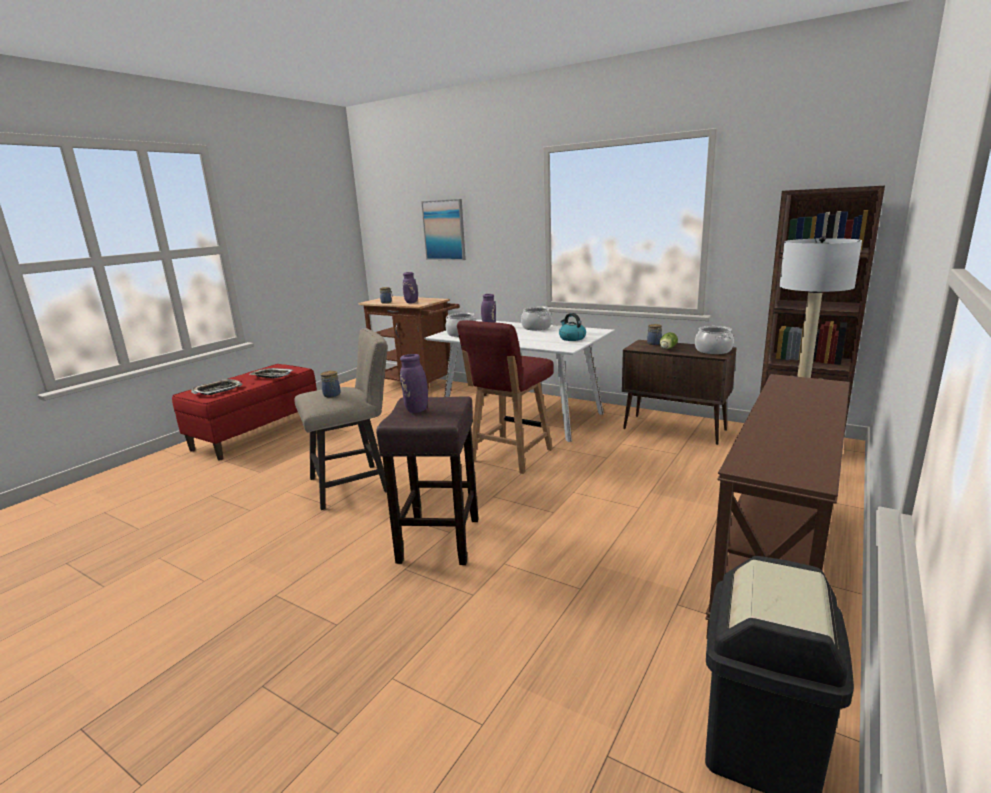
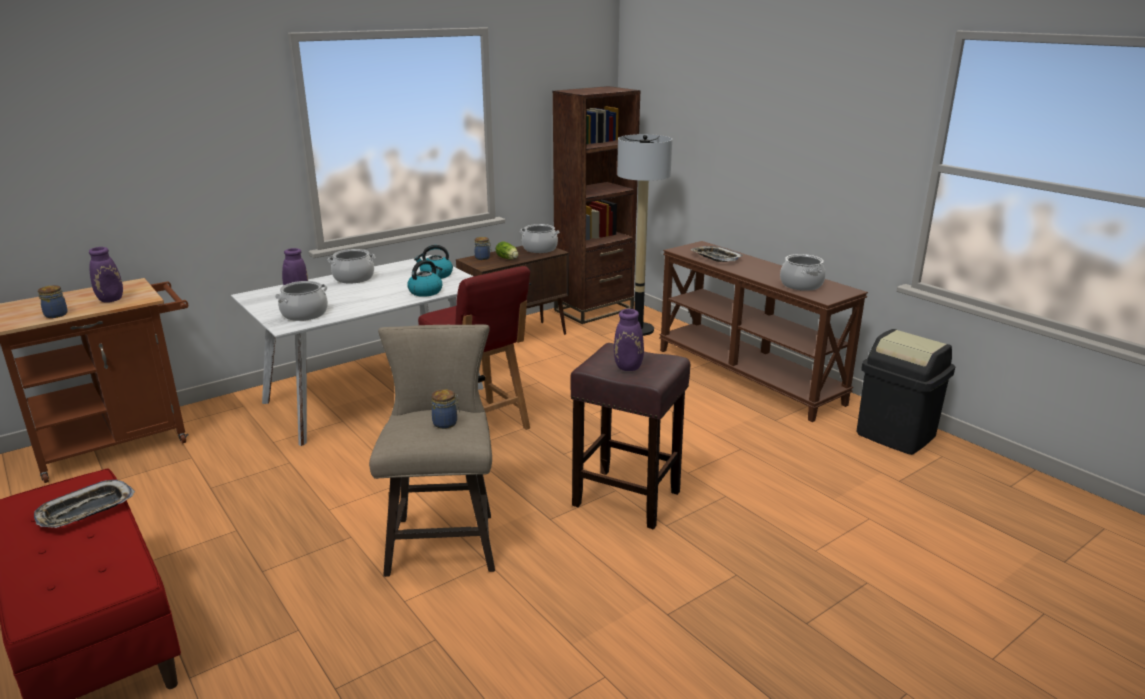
camera: 70 degrees left, 5 degrees up
(218, 390) = (84, 575): tray -> tray (715, 257)
(444, 230) = (108, 164): picture -> none
(534, 343) = (426, 291): none -> kettle
(776, 447) = (801, 285): none -> cooking pot

